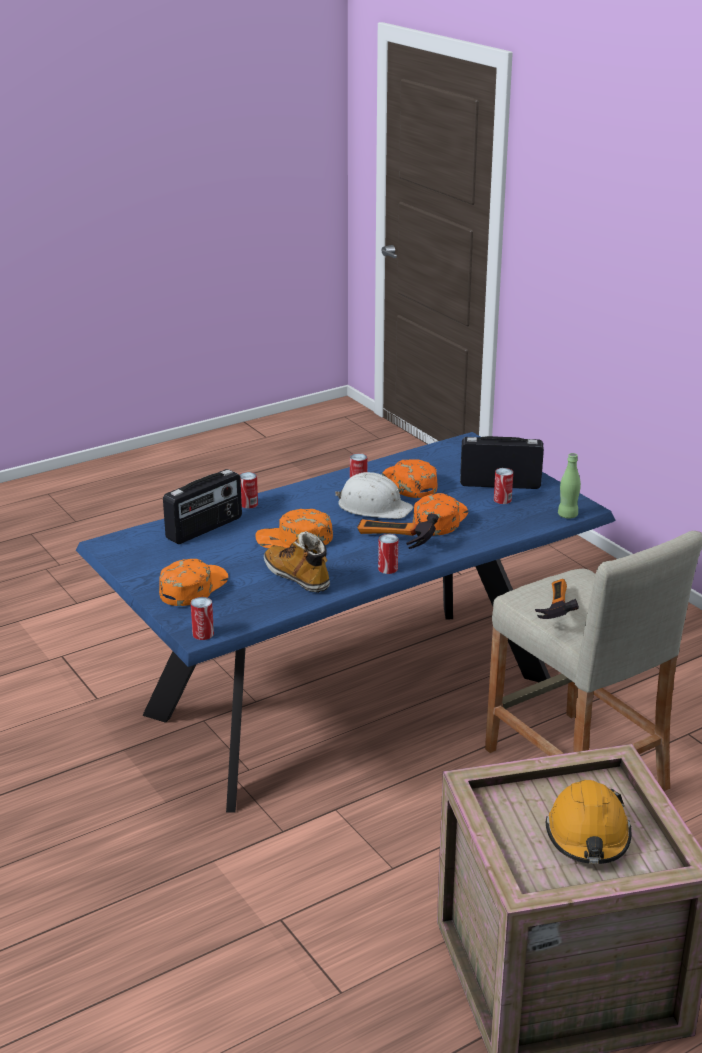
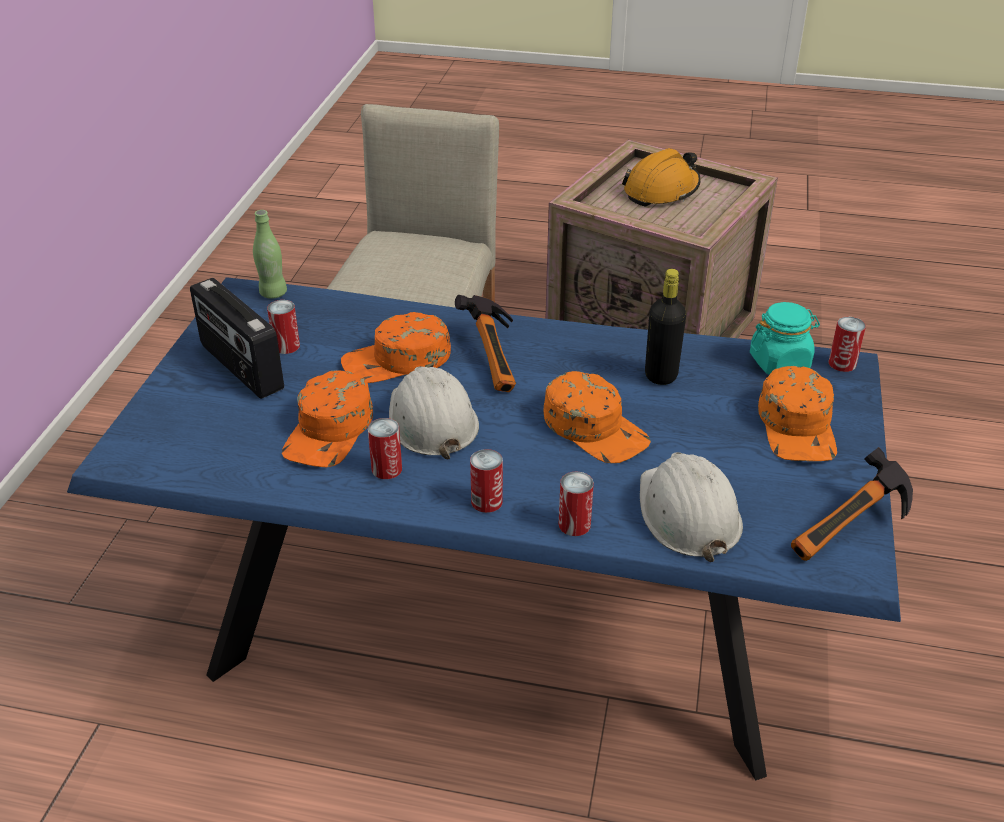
camera: 135 degrees left, 10 degrees up
(193, 587) = (798, 426): orange cap -> orange cap turned 75 degrees counterclockwise
(205, 528) = (687, 513): radio -> white hard hat
(241, 616) = (779, 362): none -> turquoise jar
(297, 577) = (661, 375): boot -> black bottle
(388, 569) = (553, 334): can -> can (486, 501)
(552, 611) = (447, 265): hammer -> hammer (852, 533)

